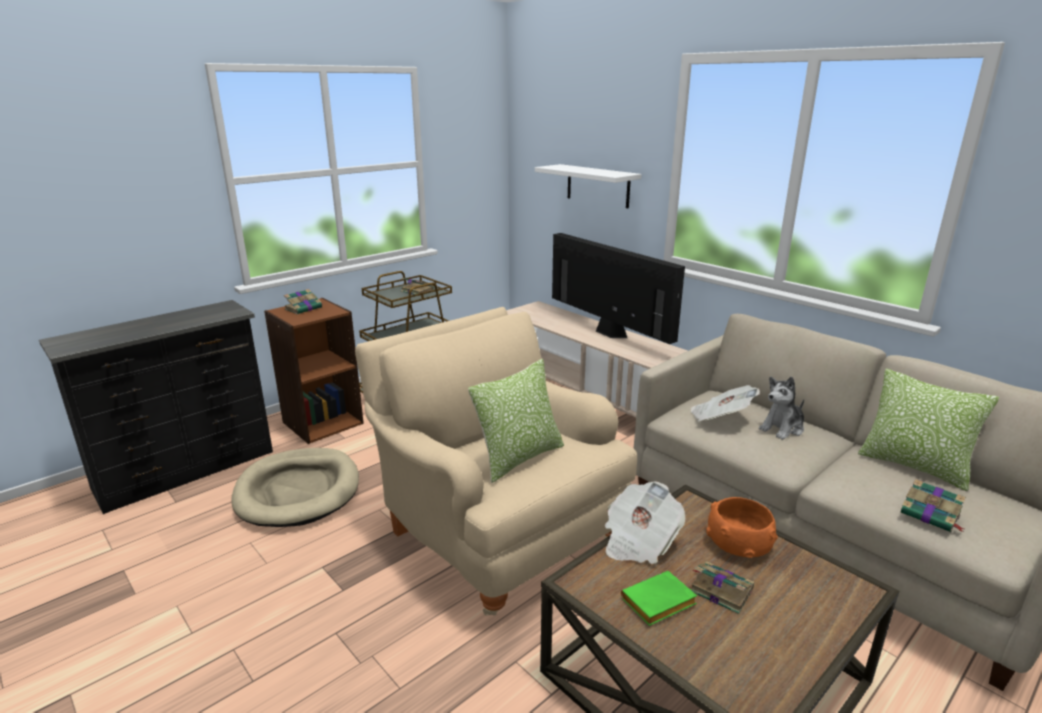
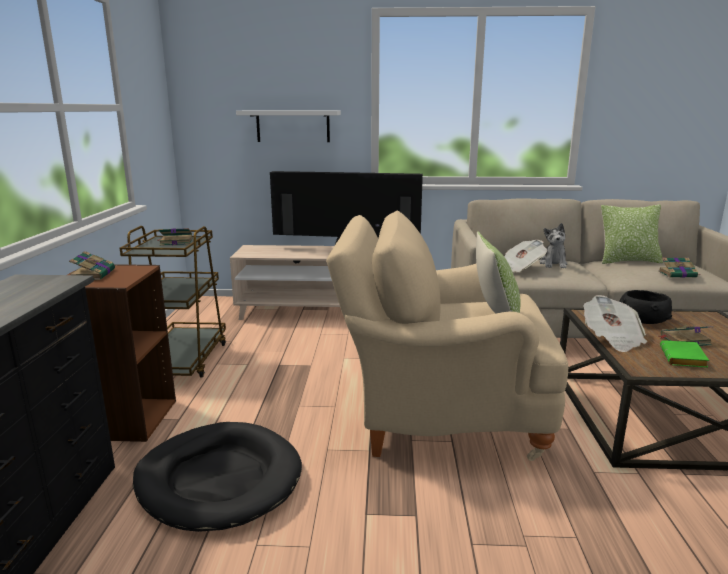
camera: 45 degrees left, 5 degrees down
(298, 491) = (219, 479): beige dog bed -> black dog bed
(737, 543) = (642, 320): orange bowl -> black bowl

